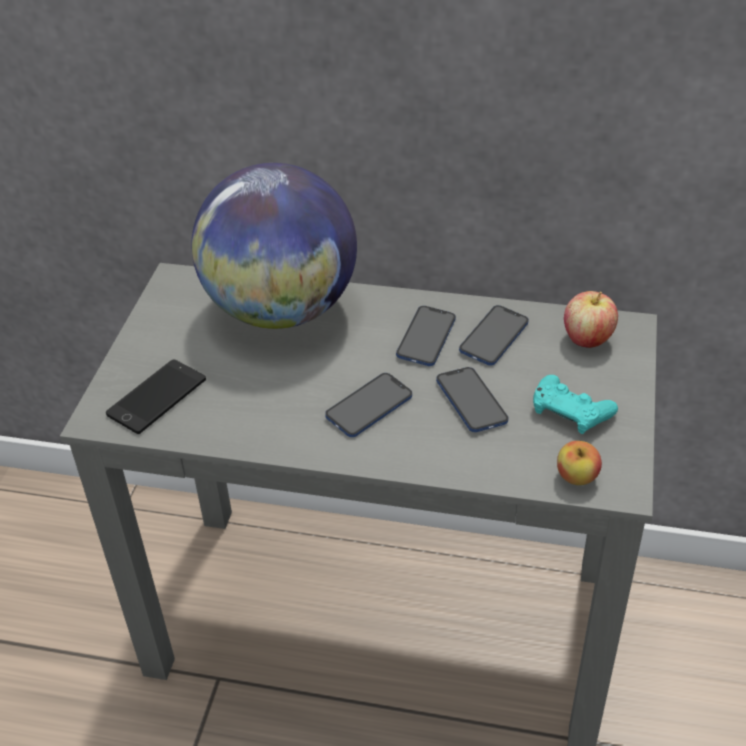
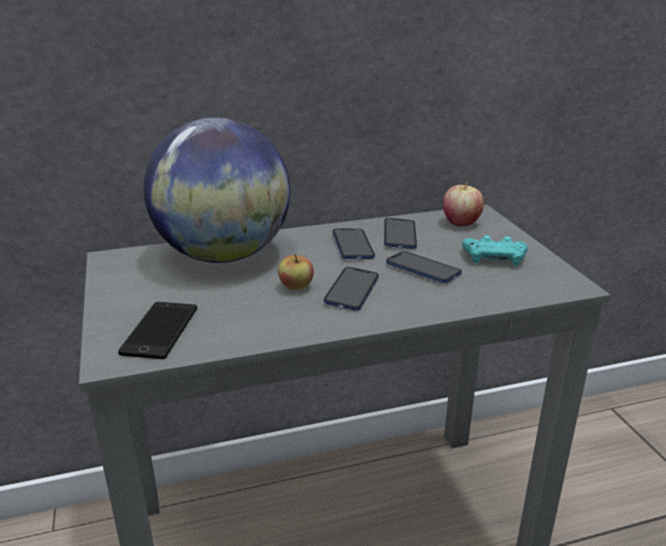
camera: 30 degrees left, 15 degrees down
(577, 477) = (541, 288): apple -> apple (296, 287)

